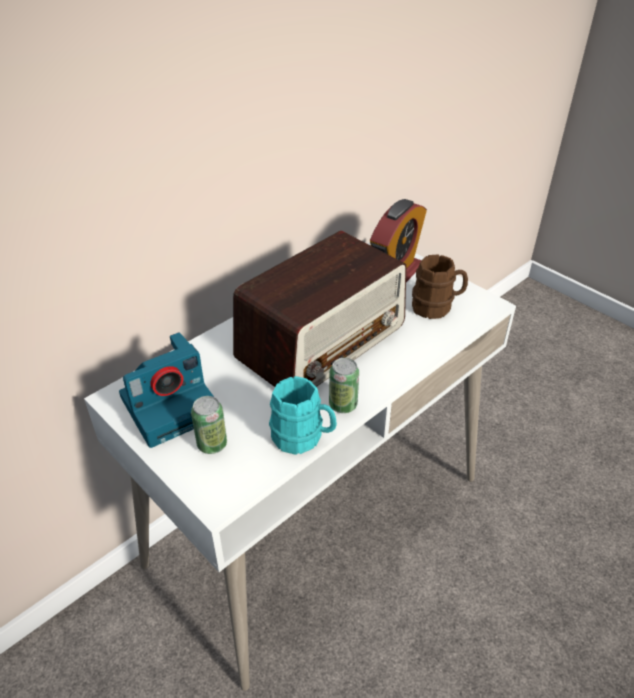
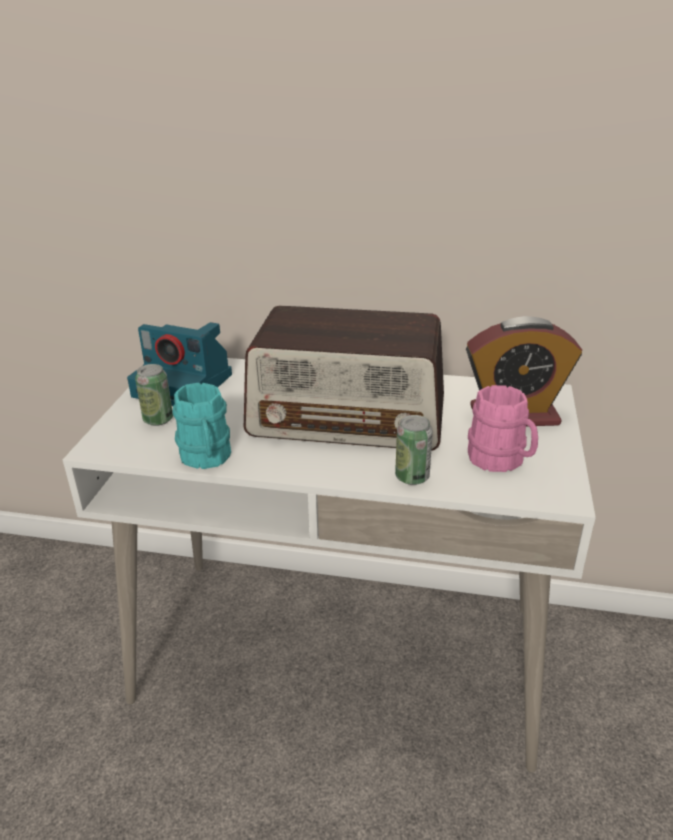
camera: 55 degrees right, 10 degrees down
(343, 405) = (272, 462): can -> can (412, 477)
(437, 306) = (501, 461): brown mug -> pink mug

